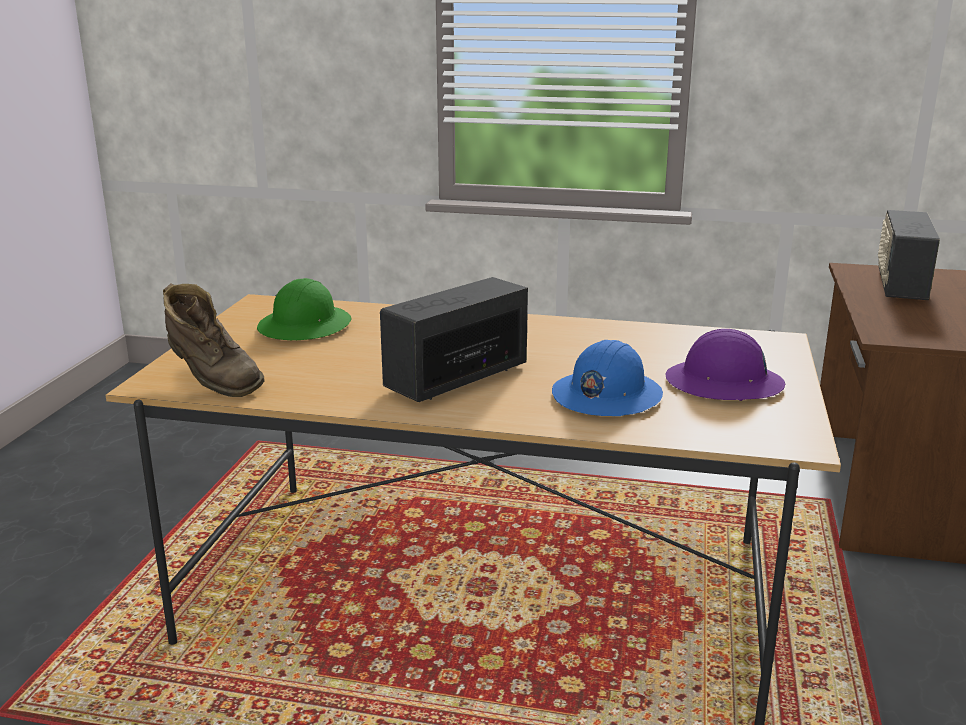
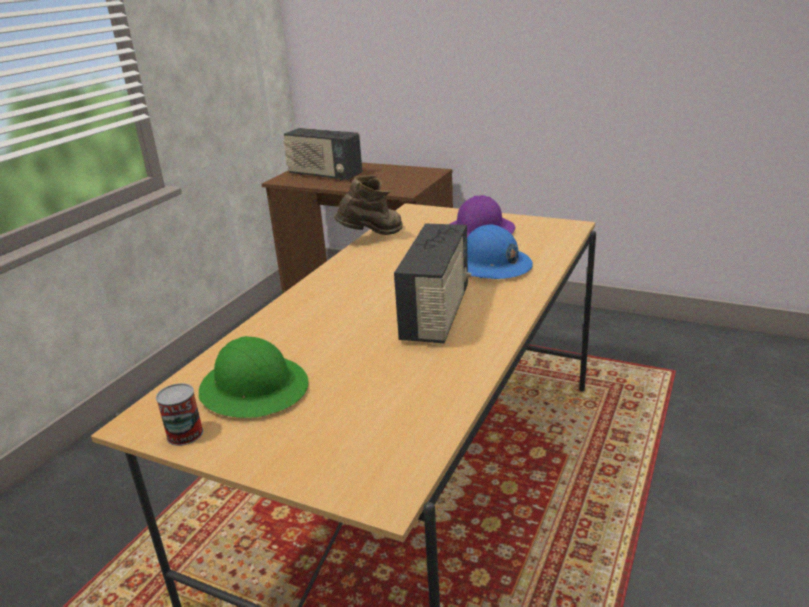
camera: 75 degrees left, 5 degrees up
(212, 382) = (398, 446): brown boot -> brown boot (372, 237)
(244, 317) = (185, 434): none -> can
(456, 378) = (437, 314): radio -> radio turned 135 degrees counterclockwise

